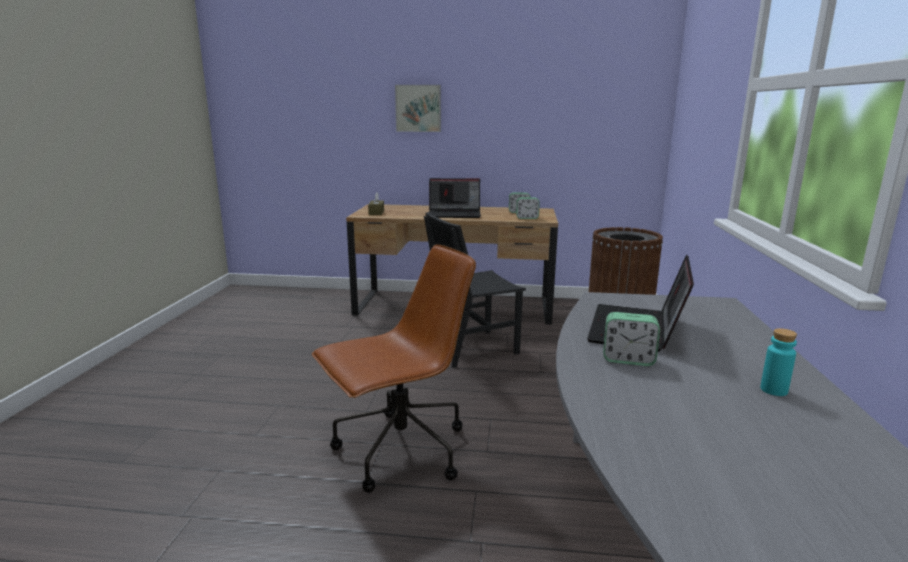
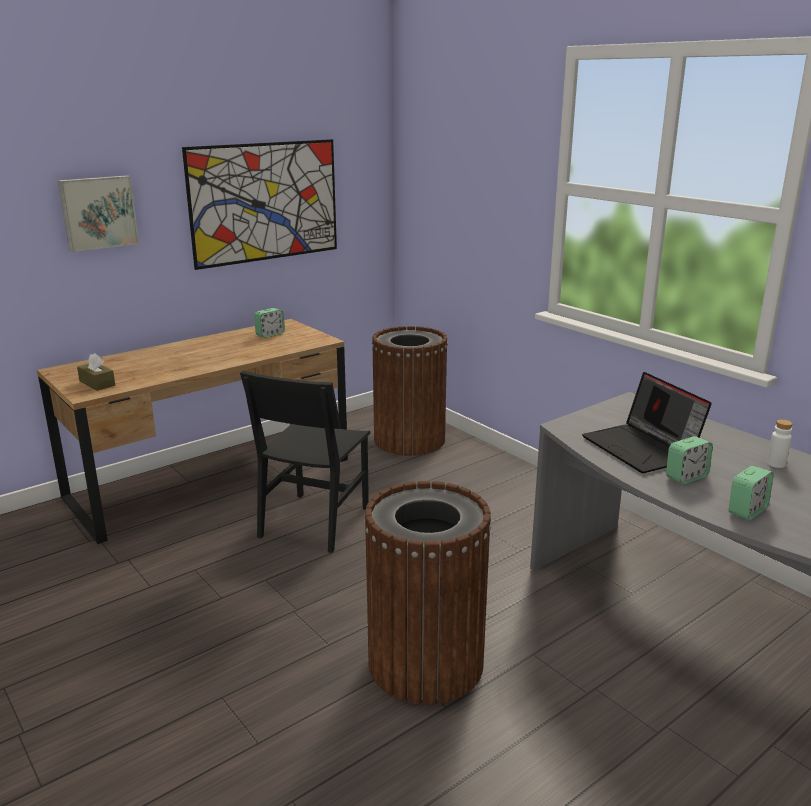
camera: 45 degrees left, 5 degrees up
(399, 452) = (426, 663): brown office chair -> brown trash can
(455, 214) = (207, 357): laptop -> none
(527, 218) = (299, 342): alarm clock -> alarm clock (747, 511)
(543, 113) = (265, 202): none -> picture
(773, 390) = (776, 464): turquoise bottle -> white bottle

